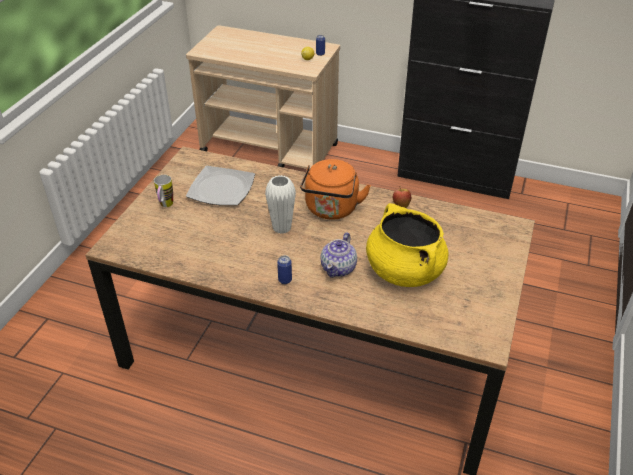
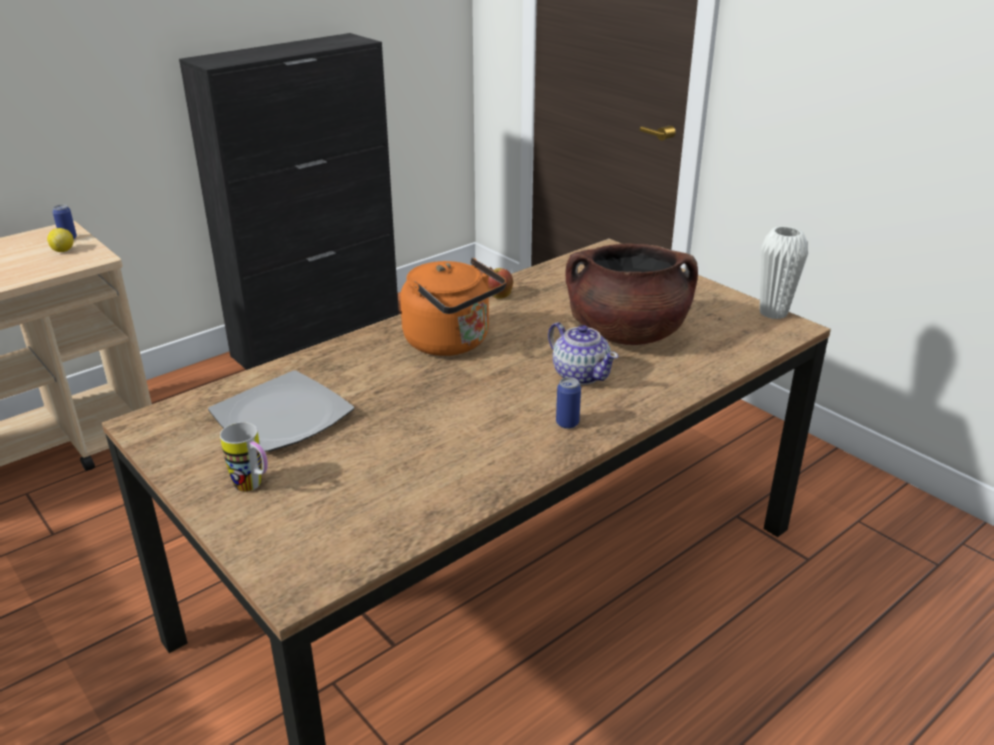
camera: 60 degrees left, 10 degrees down
(282, 228) = (447, 392): white vase -> white vase (773, 313)
(404, 271) = (626, 334): yellow cooking pot -> brown cooking pot

